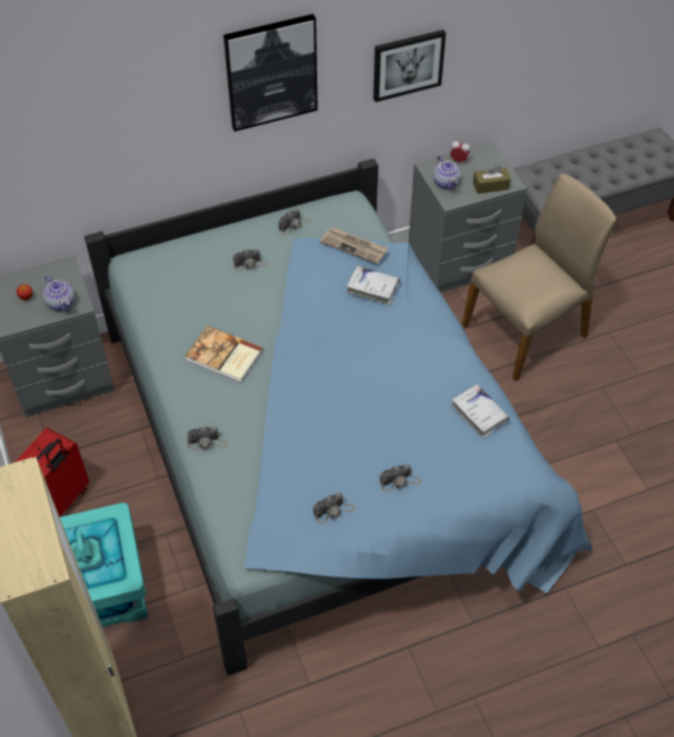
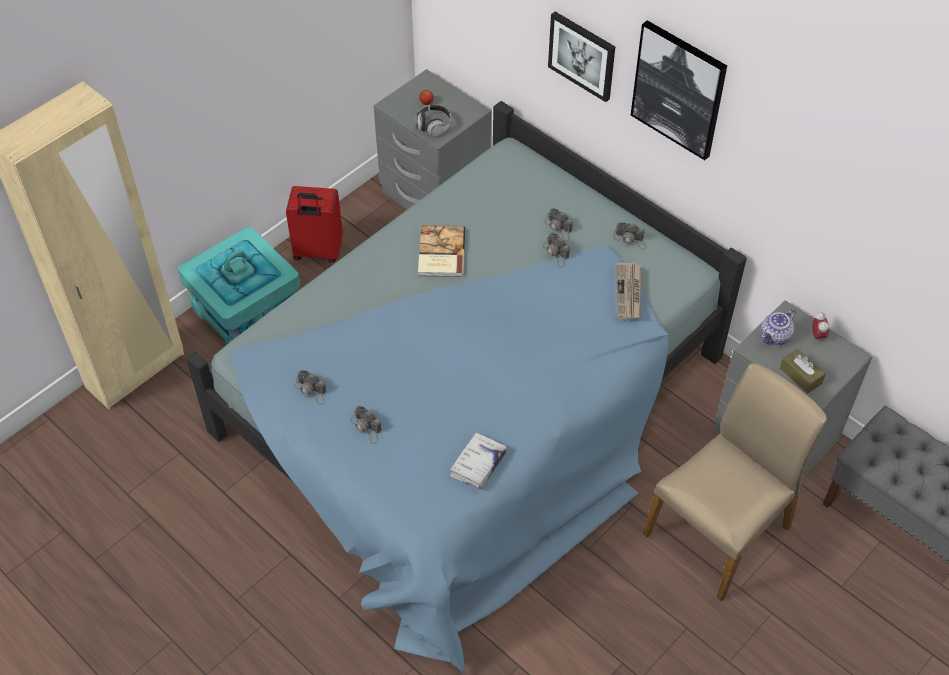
camera: 65 degrees right, 0 degrees up
(61, 303) = (433, 126): teapot -> headphones
(207, 442) = (342, 279): camera -> camera (556, 253)
(373, 288) = (585, 326): white book -> none
(407, 64) = (805, 193): picture -> picture (582, 55)
(527, 331) = (720, 530): beige chair -> beige chair turned 75 degrees counterclockwise

